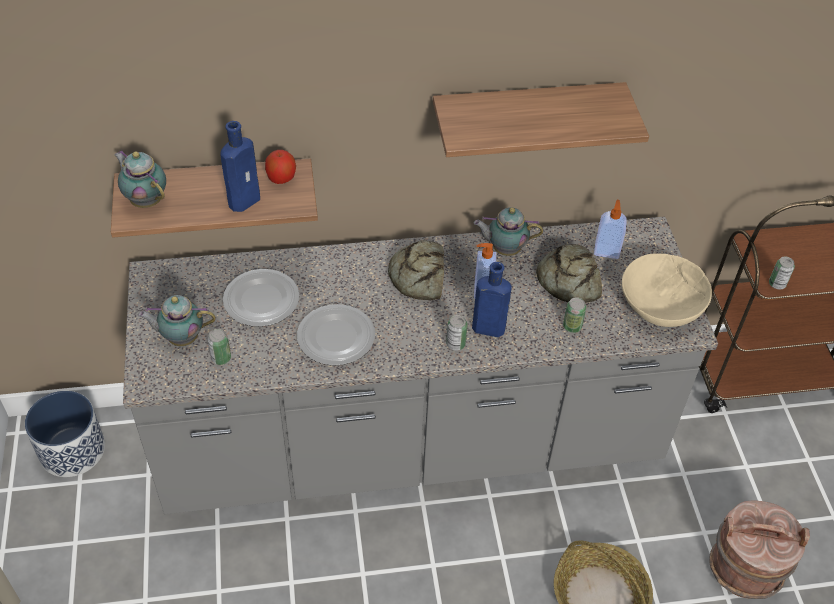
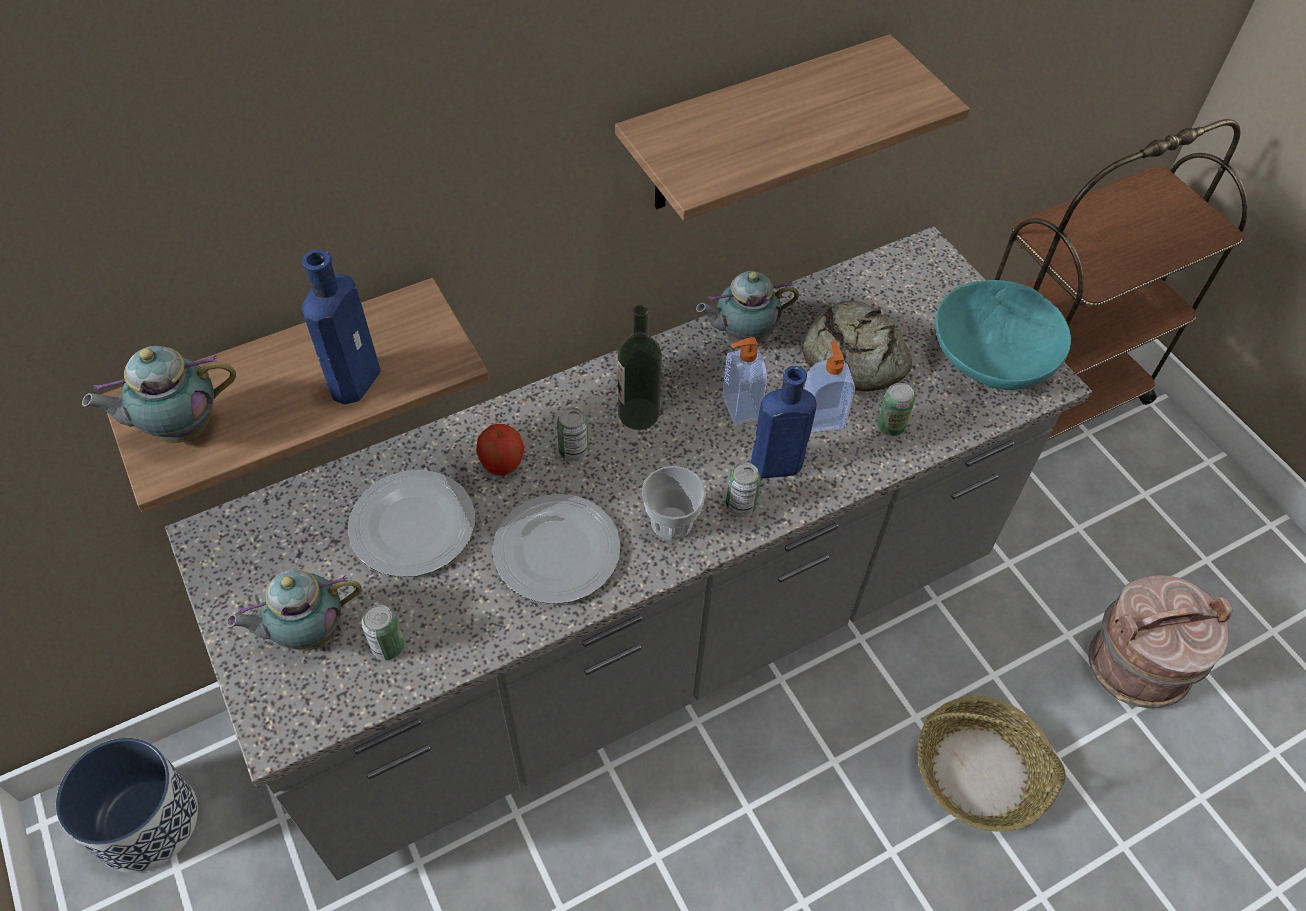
camera: 20 degrees left, 5 degrees up
(146, 200) = (180, 428): teapot -> teapot turned 45 degrees counterclockwise
(281, 179) = (400, 325): apple -> apple (502, 463)
(410, 341) = (671, 522): none -> cup
(419, 276) = (638, 414): bread -> bottle
(606, 250) = (882, 297): soap dispenser -> soap dispenser (821, 419)
(660, 304) = (991, 356): beige bowl -> turquoise bowl
(777, 284) = (1101, 281): can -> can (573, 451)

